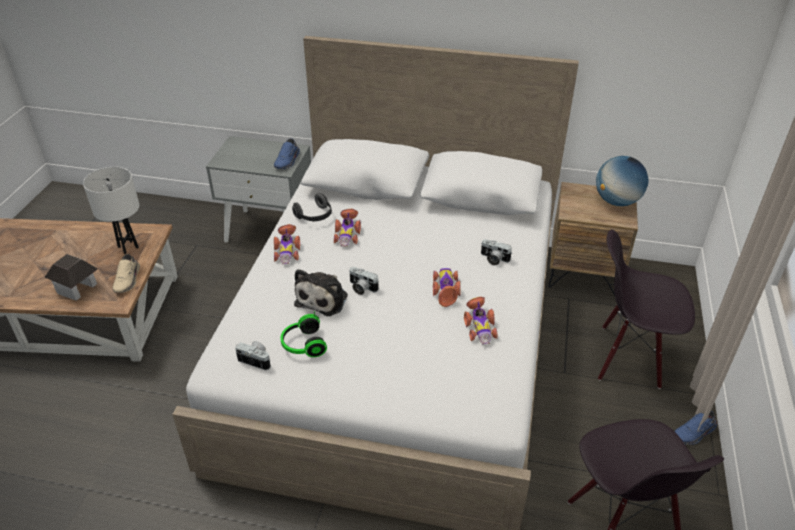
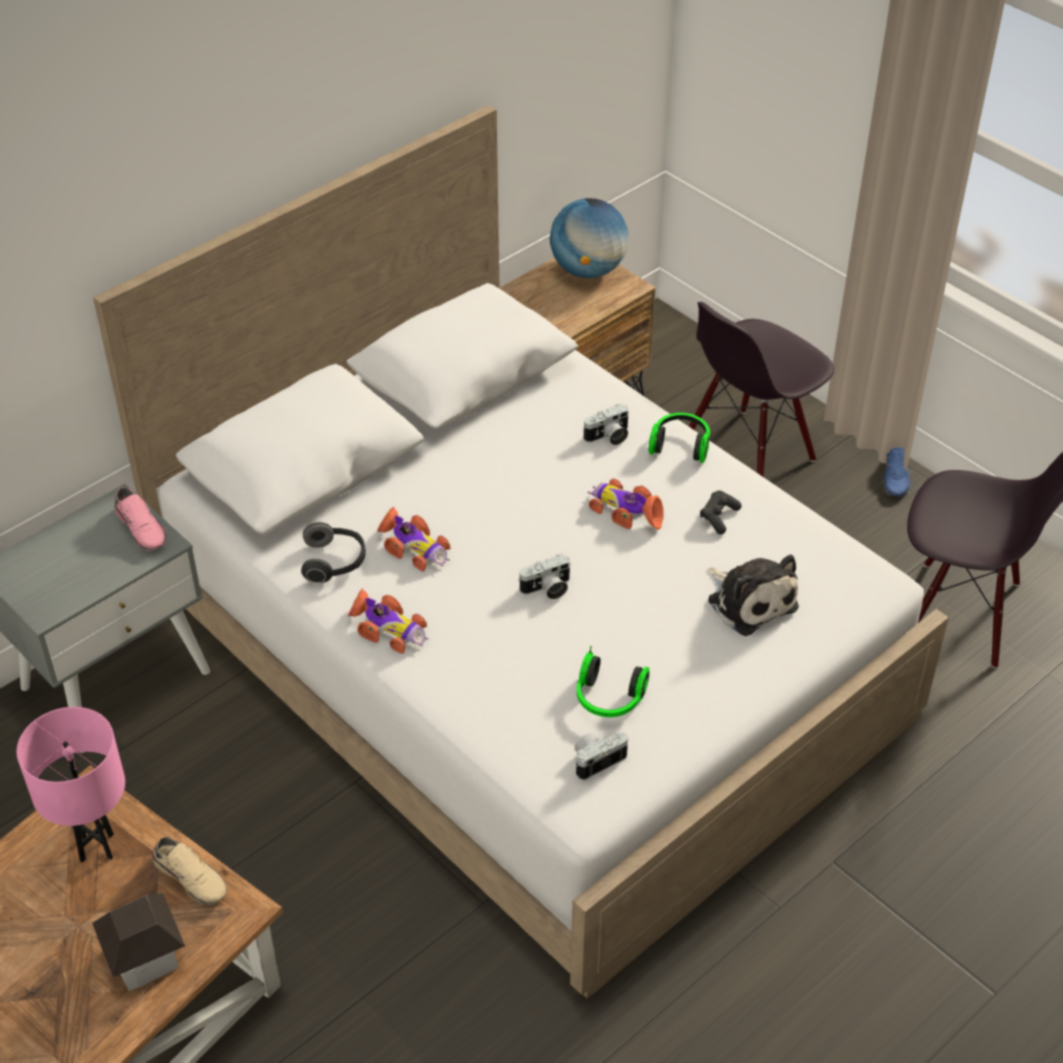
camera: 55 degrees left, 5 degrees up
(128, 247) = (97, 847): white table lamp -> pink table lamp
(288, 161) = (142, 528): blue shoe -> pink shoe
(323, 298) = (533, 637): plush toy -> plush toy (749, 601)
(479, 326) = (718, 517): toy car -> black game controller
(518, 287) = (680, 445): none -> headphones

